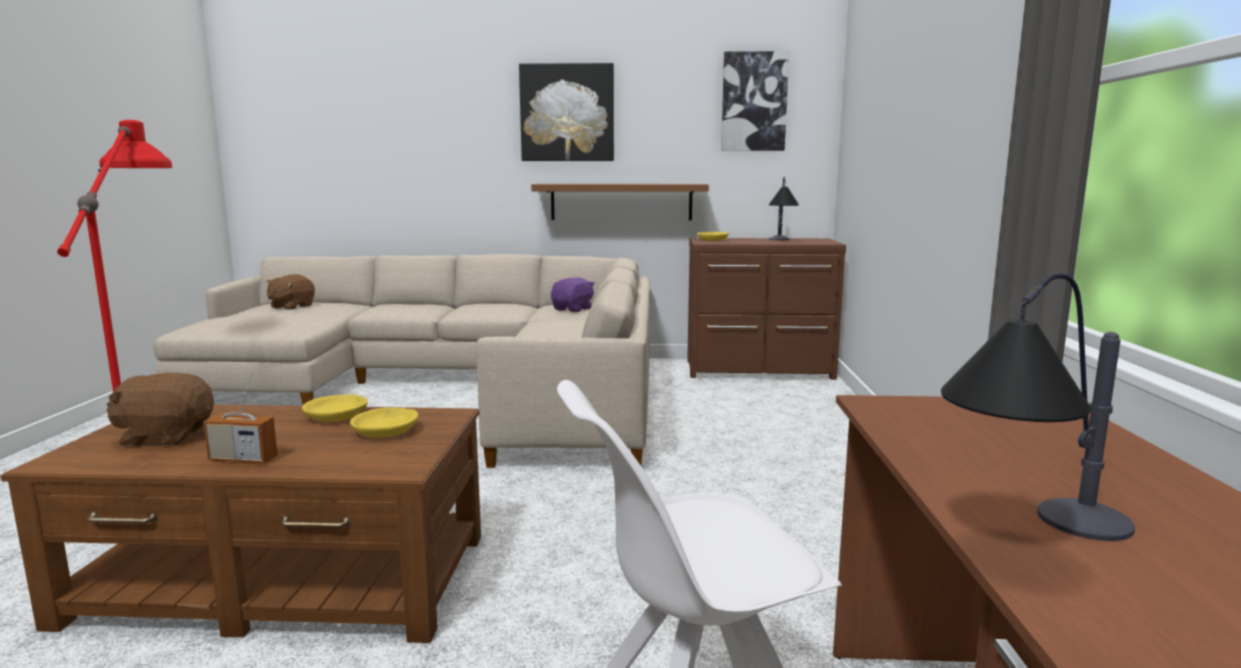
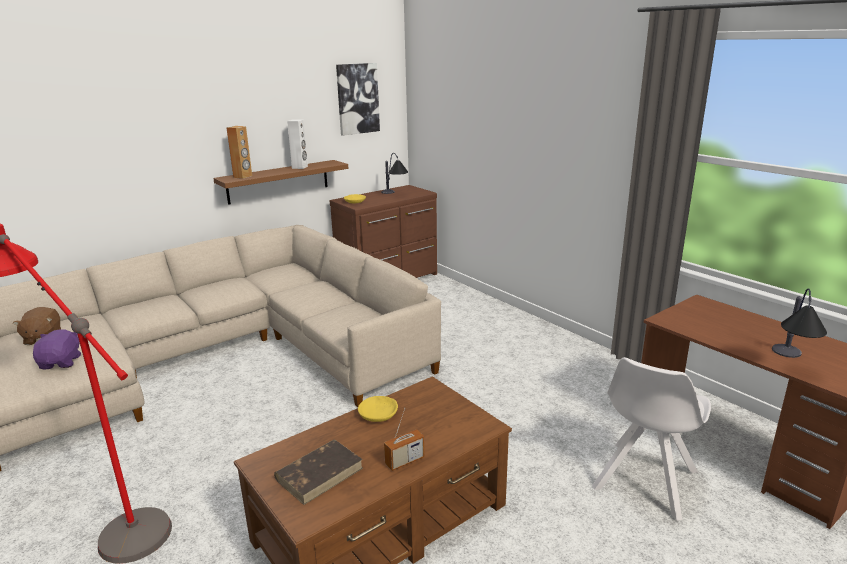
camera: 40 degrees left, 10 degrees up
(165, 436) = (320, 473): brown plush toy -> brown book
(386, 431) = (428, 410): yellow bowl -> none
(564, 183) = (243, 176): none -> brown speaker
(567, 113) = (230, 118): picture -> none
(573, 309) = (285, 274): purple plush toy -> purple plush toy (61, 362)
(645, 183) = (300, 167): none -> white speaker

